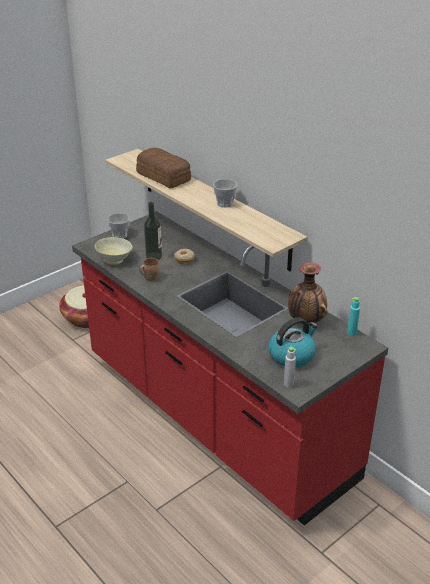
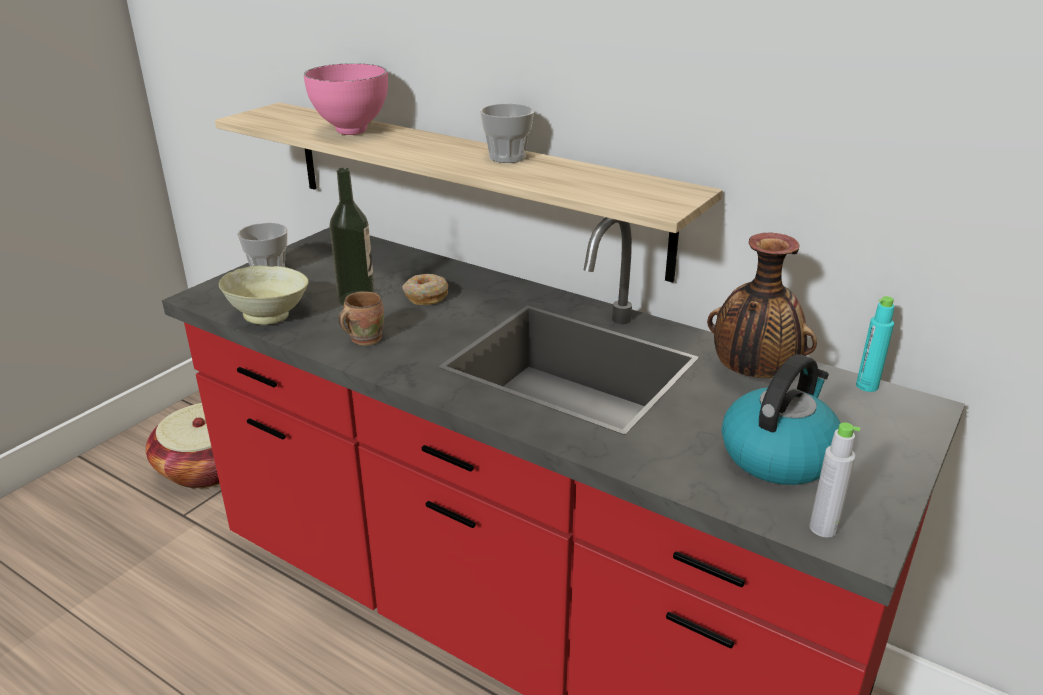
camera: 15 degrees left, 5 degrees down
(163, 176) = (352, 131): bread -> pink bowl

